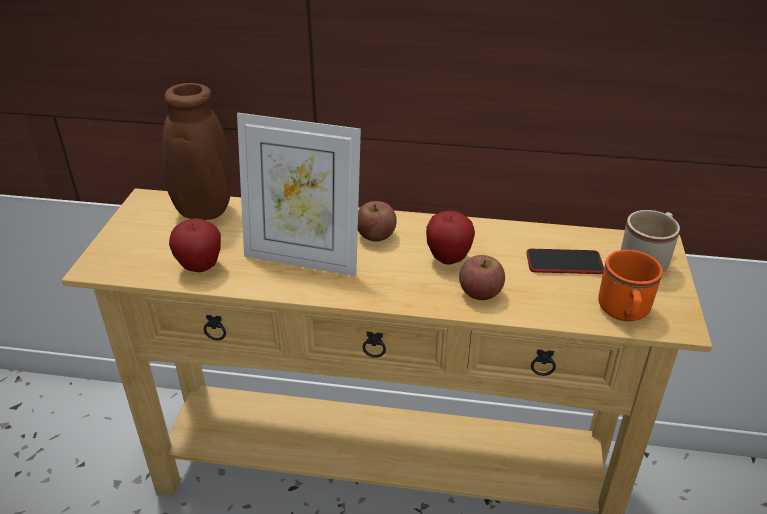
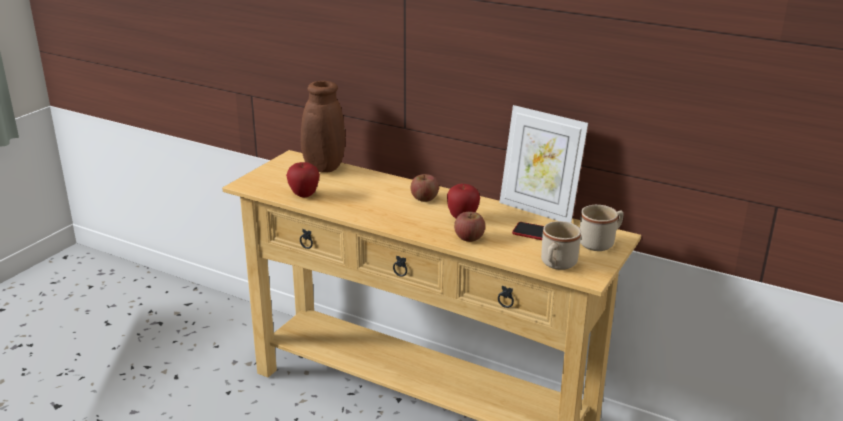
camera: 20 degrees right, 10 degrees down
(303, 258) = (369, 202): picture frame -> picture frame (538, 210)
(624, 313) = (556, 265): orange mug -> beige mug

